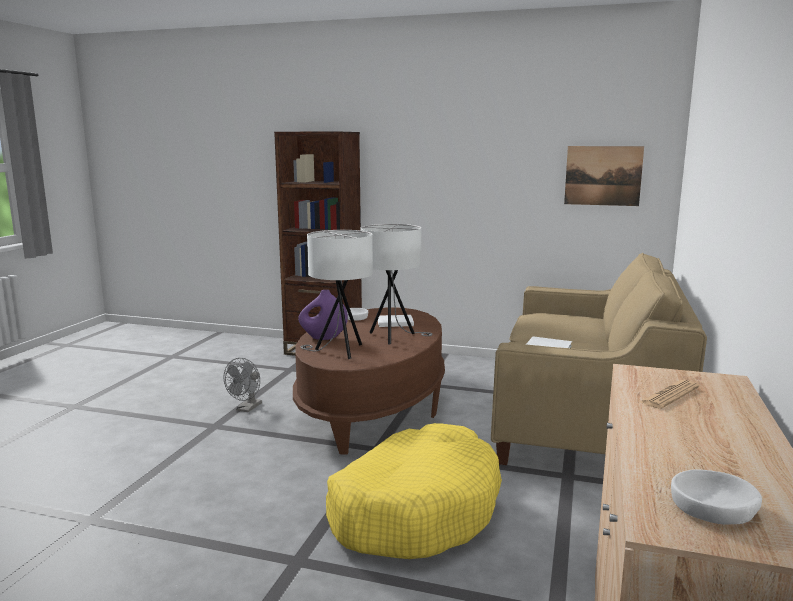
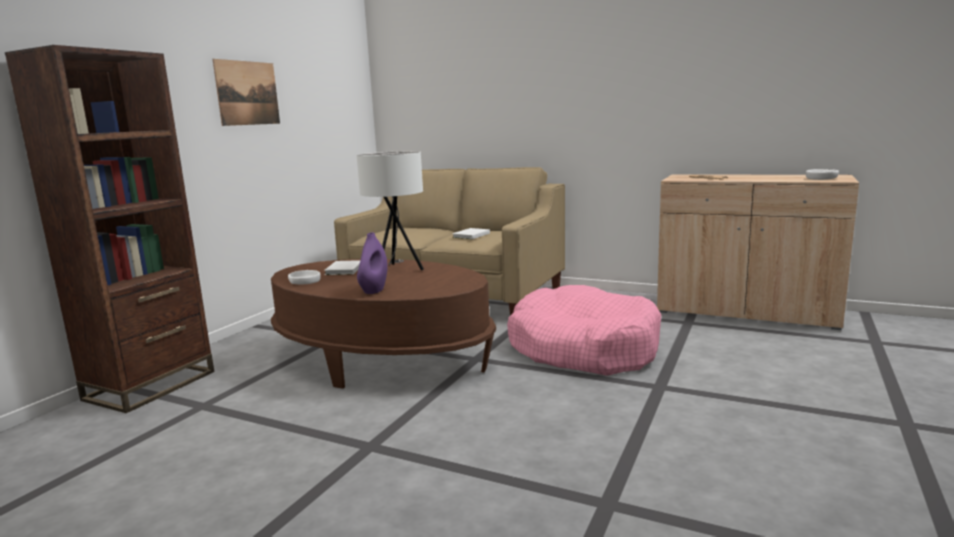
camera: 80 degrees left, 0 degrees up
(247, 409) = (327, 428): grey fan -> none
(339, 351) = (429, 284): white table lamp -> none
(415, 510) = (583, 348): yellow dog bed -> pink dog bed
(603, 175) = (336, 113): picture -> picture (248, 93)

